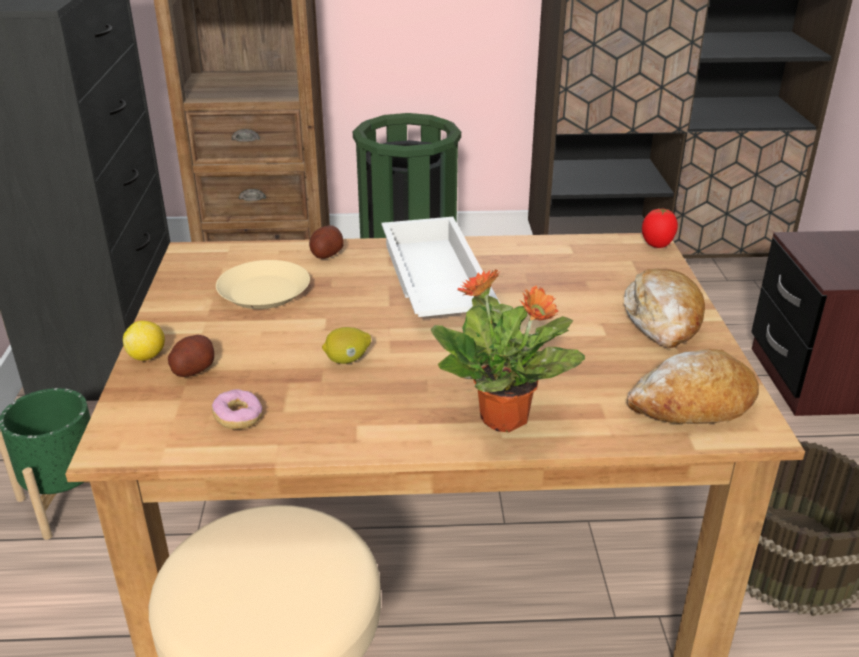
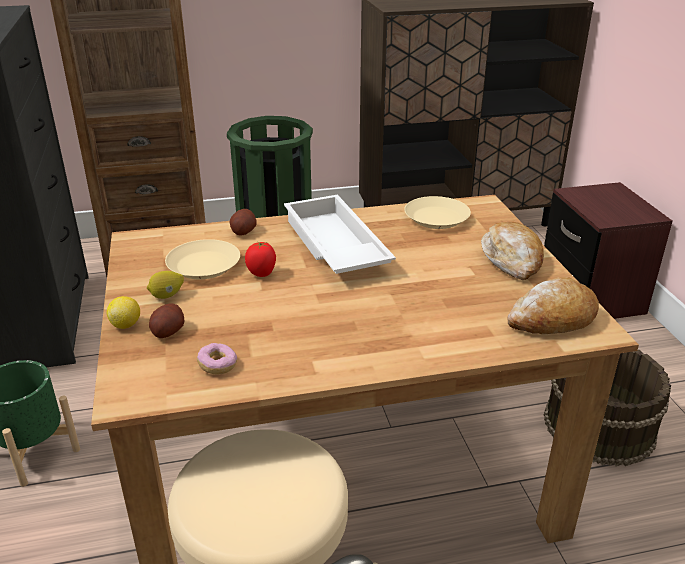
camera: 10 degrees left, 0 degrees up
(347, 360) = (288, 312): lemon -> lemon (167, 295)
(505, 419) = (422, 344): potted plant -> none
(578, 257) = (436, 218): none -> beige plate
(657, 245) = (490, 205): tomato -> tomato (262, 274)

